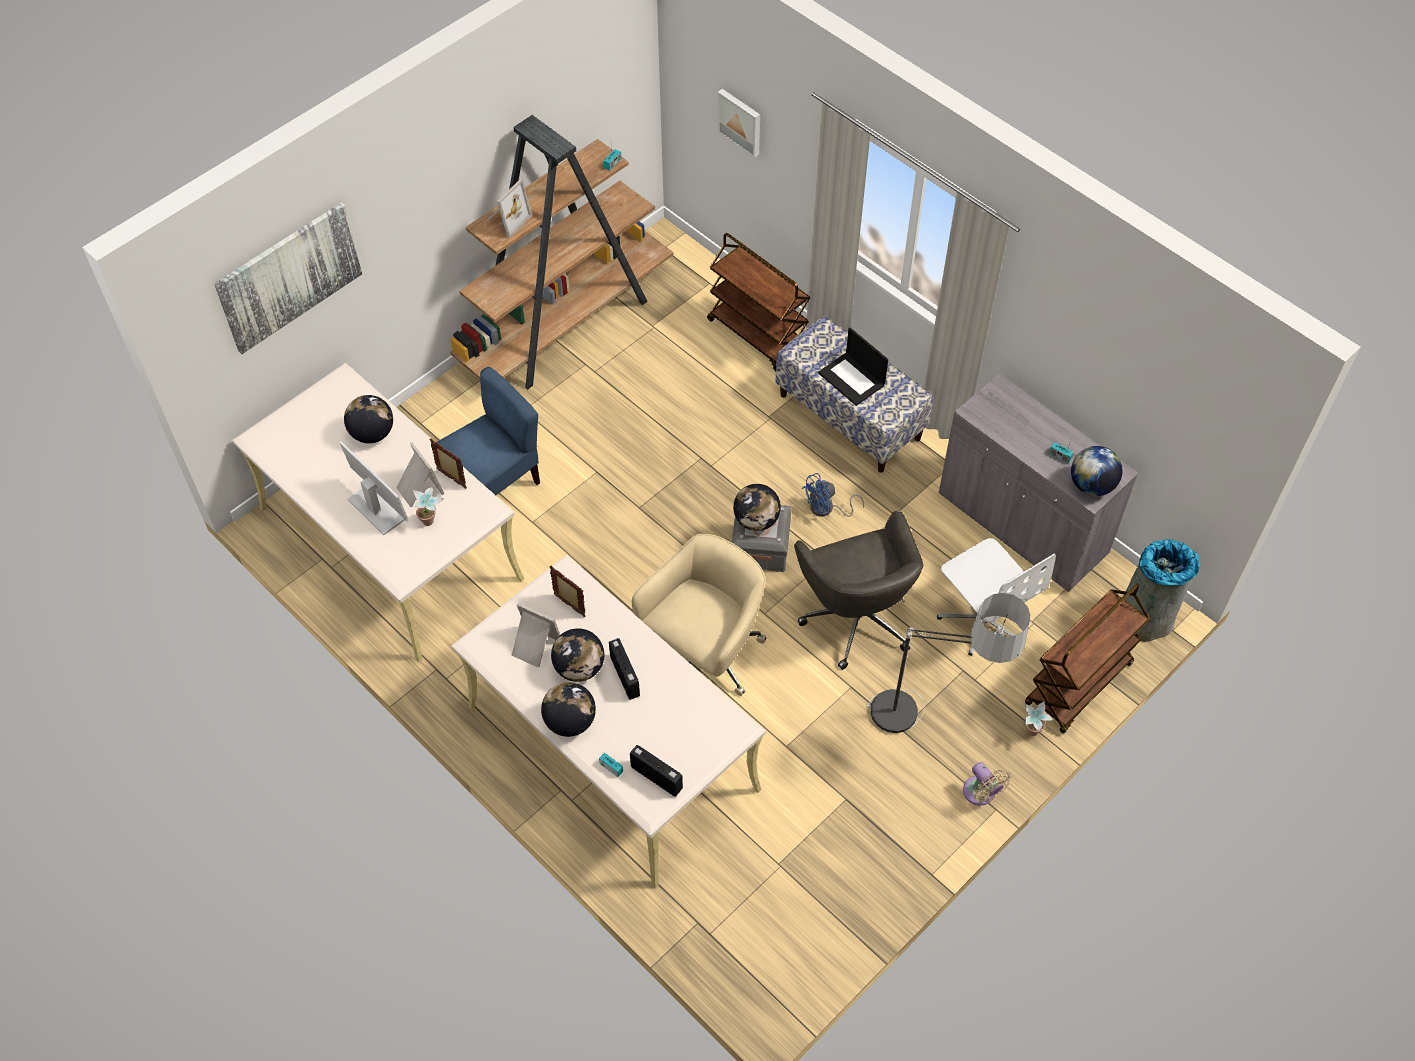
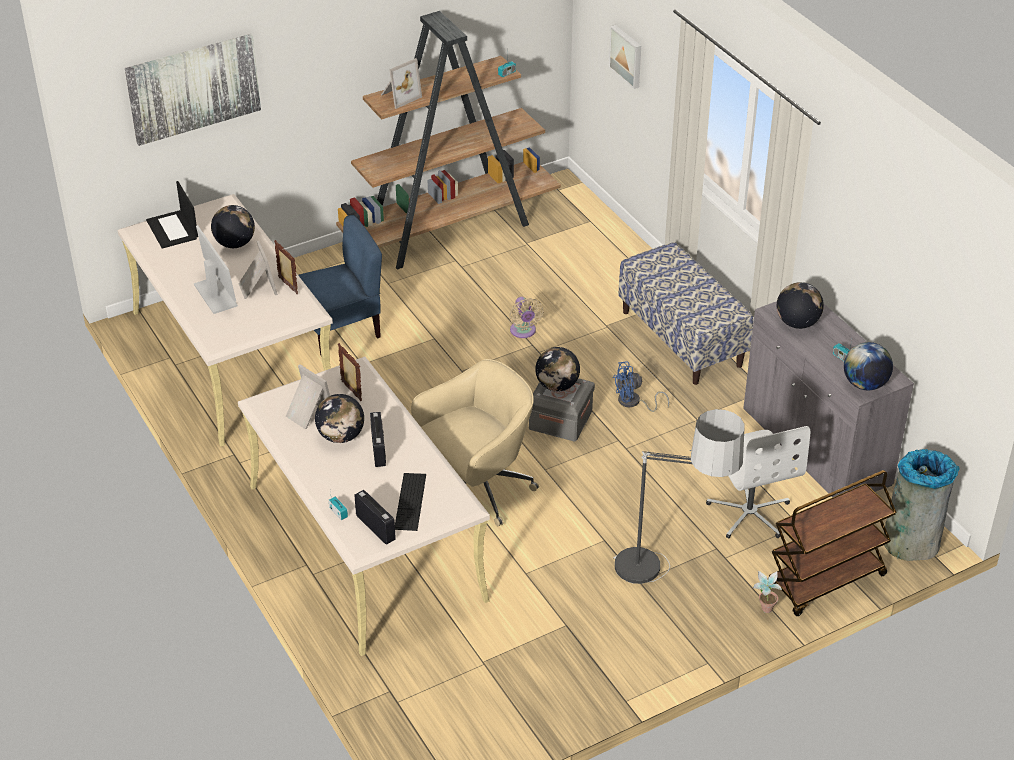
camera: 15 degrees right, 15 degrees down
(431, 523) = (257, 313): potted plant -> none
(570, 721) = (316, 472): globe -> globe (797, 323)
(680, 735) = (410, 501): none -> keyboard
(758, 335) = (619, 265): brown cart -> none
(852, 379) = (682, 291): laptop -> laptop (173, 230)
(856, 617) = (629, 488): grey office chair -> none
(981, 794) = (697, 648): beige fan -> beige fan (523, 332)

